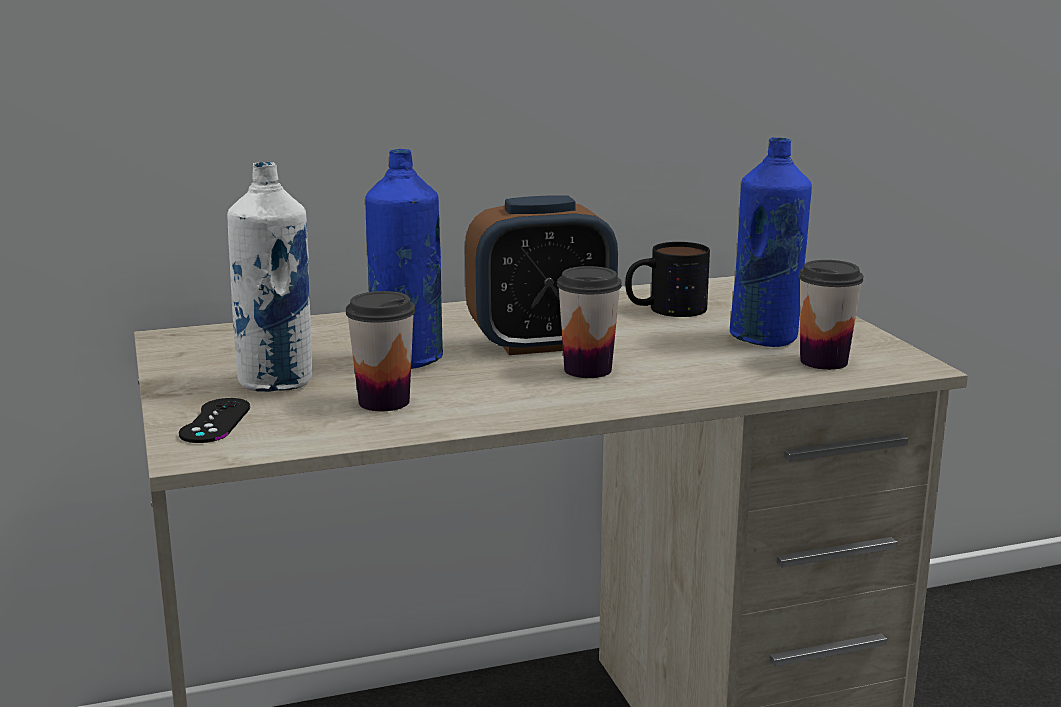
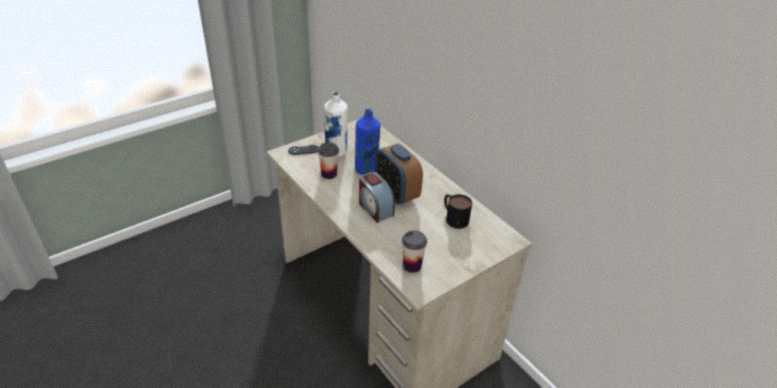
camera: 70 degrees right, 20 degrees up
(587, 370) = (375, 208): cup -> alarm clock
(765, 339) = (431, 247): blue bottle -> none

